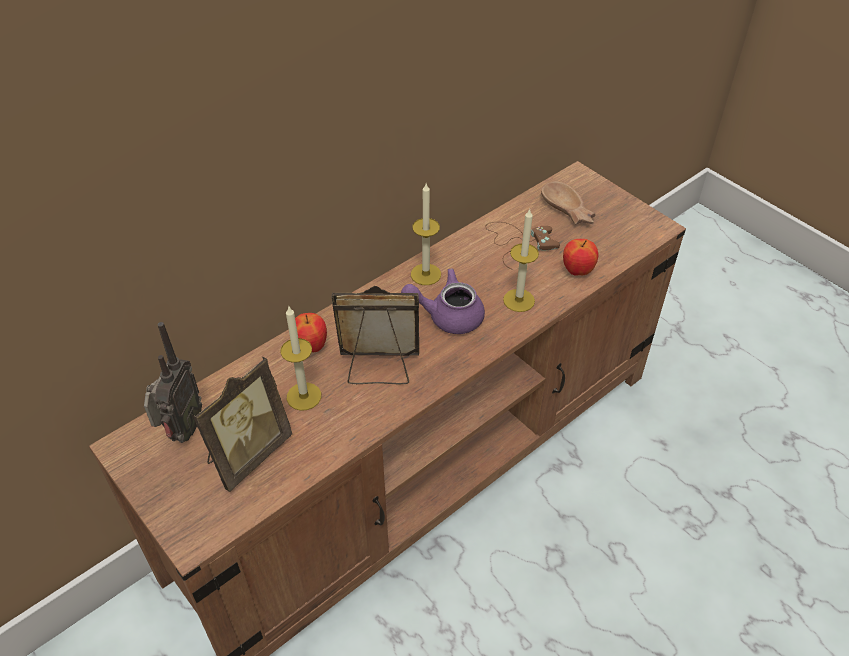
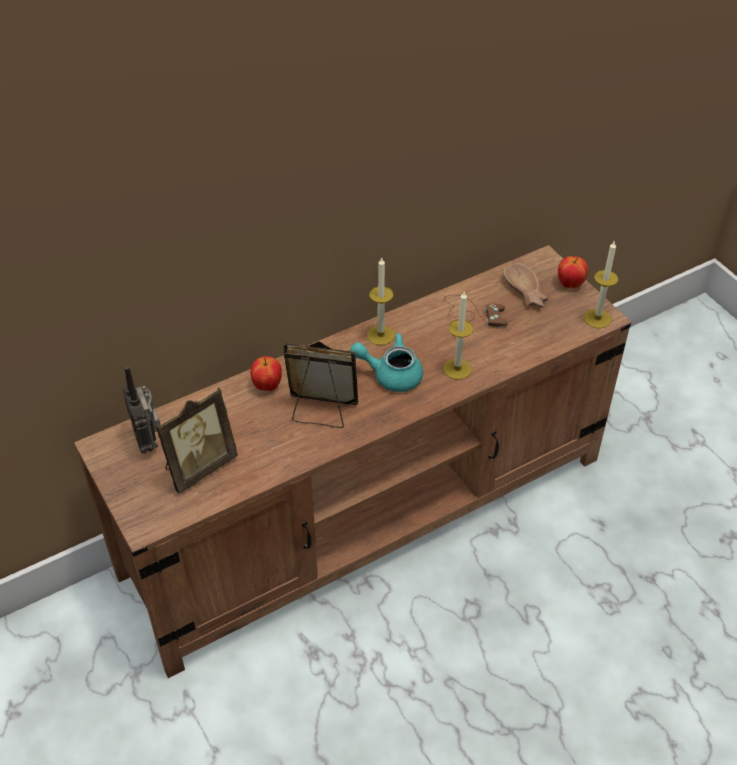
camera: 10 degrees right, 0 degrees up
(181, 431) = (149, 441): radio -> radio turned 135 degrees clockwise
(304, 396) = (253, 426): candle -> candle (597, 318)
(447, 316) = (391, 374): purple teapot -> turquoise teapot
(577, 271) = (517, 349): apple -> apple (570, 284)

